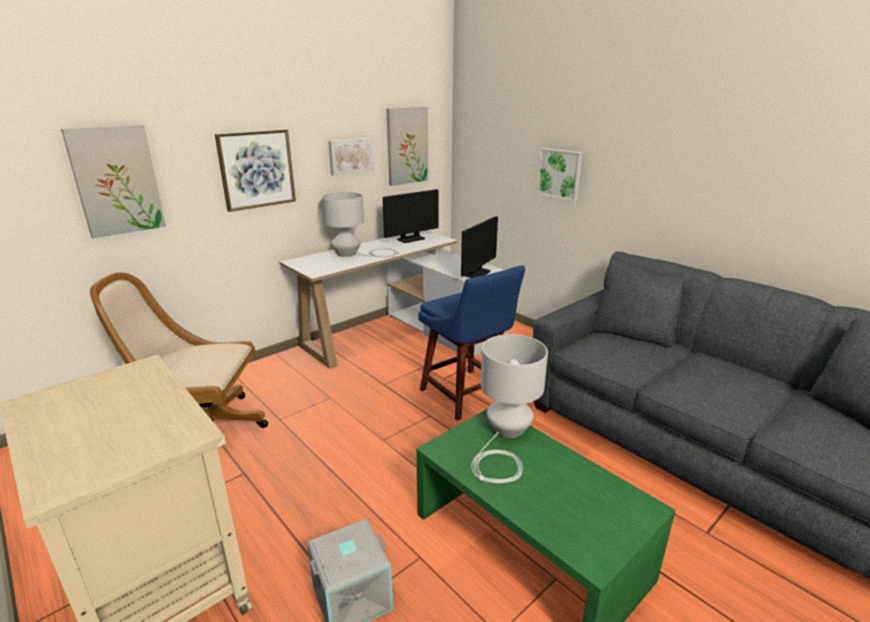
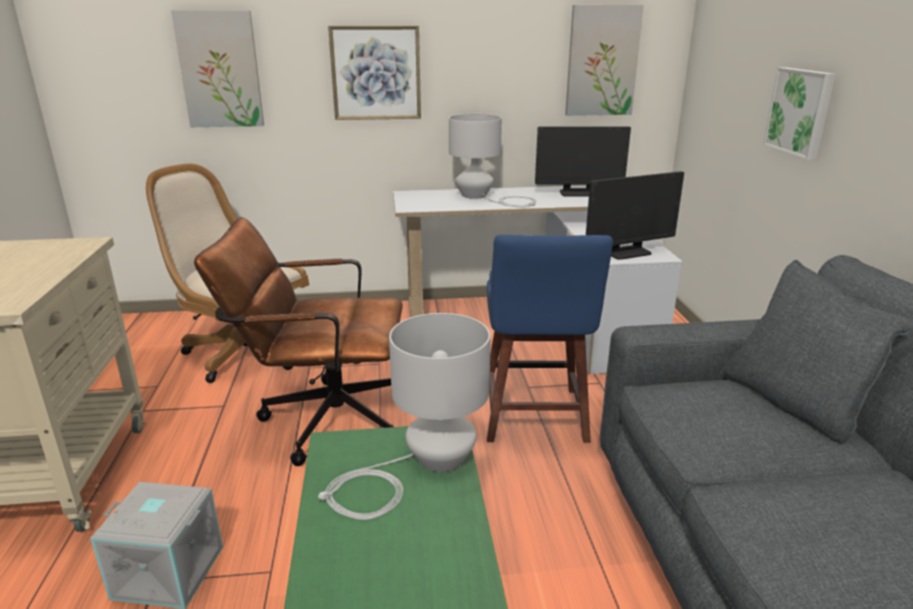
camera: 35 degrees right, 0 degrees up
(336, 451) = (322, 420): none -> brown office chair
(350, 156) = (508, 68): picture -> none

